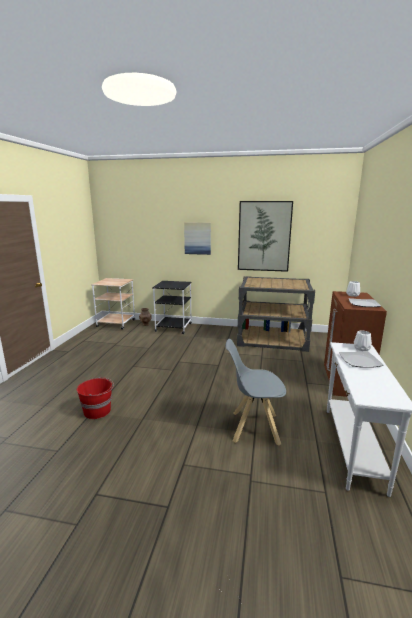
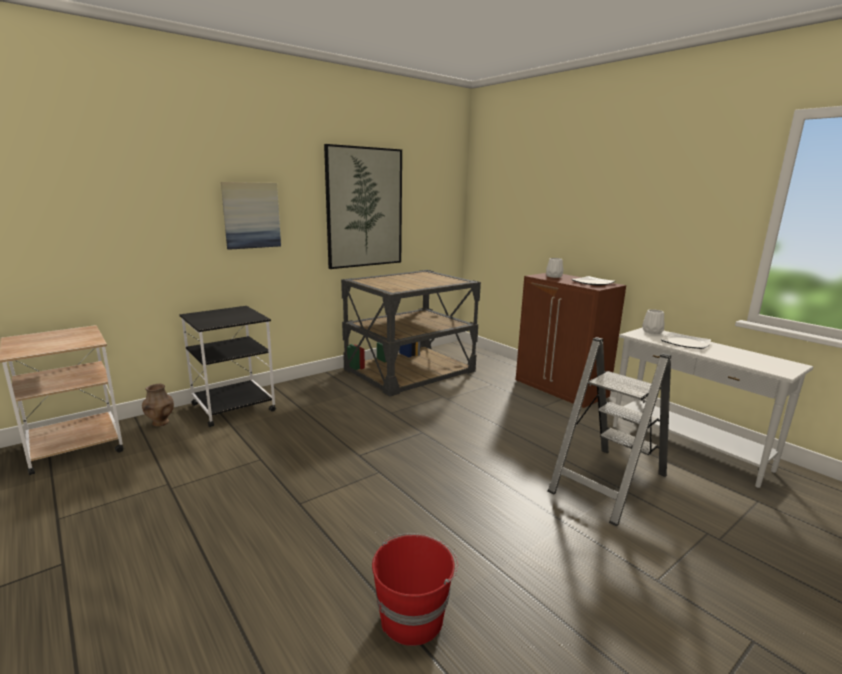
camera: 50 degrees left, 0 degrees up
(253, 427) = (607, 483): grey chair -> grey step ladder

